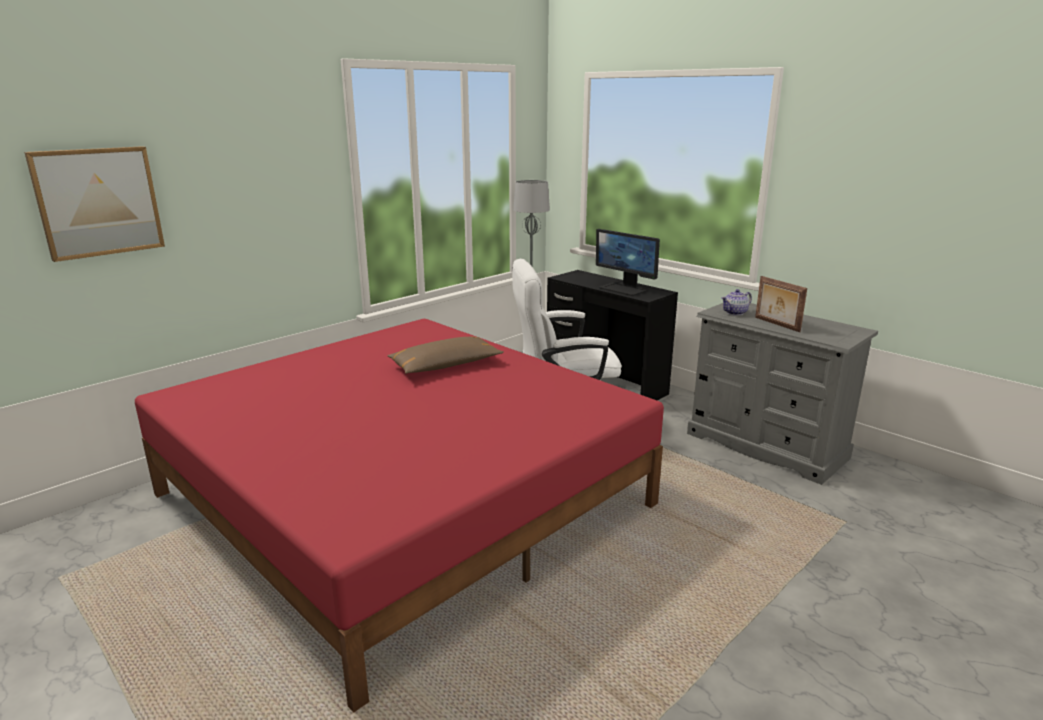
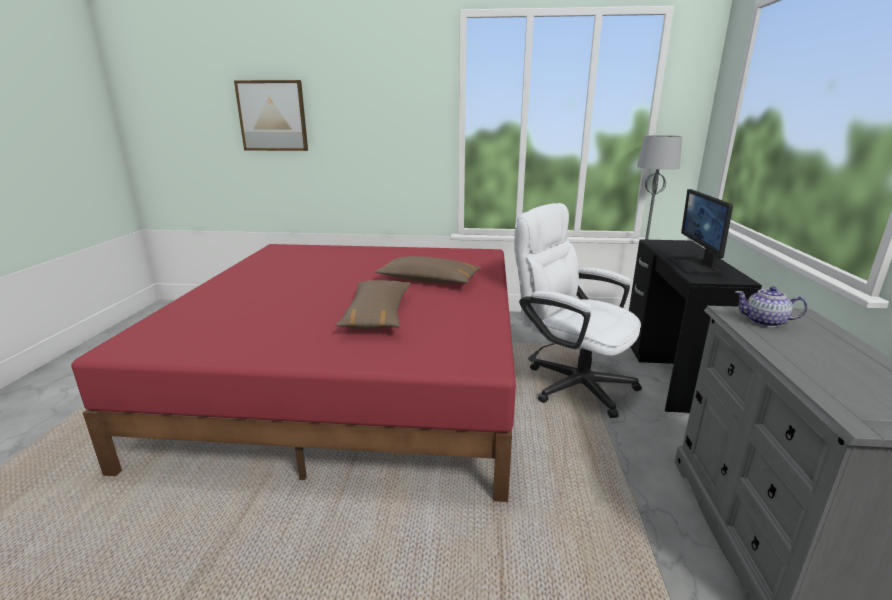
camera: 50 degrees right, 0 degrees up
(485, 406) = (377, 315): none -> brown pillow
(776, 324) = (796, 355): picture frame -> none

